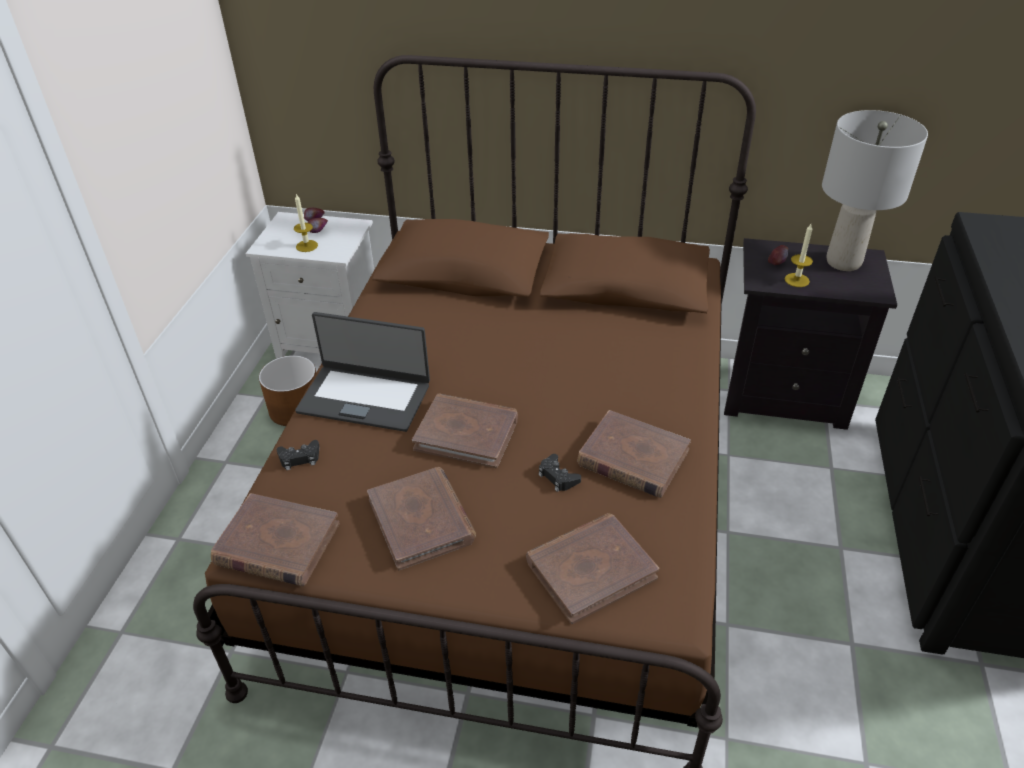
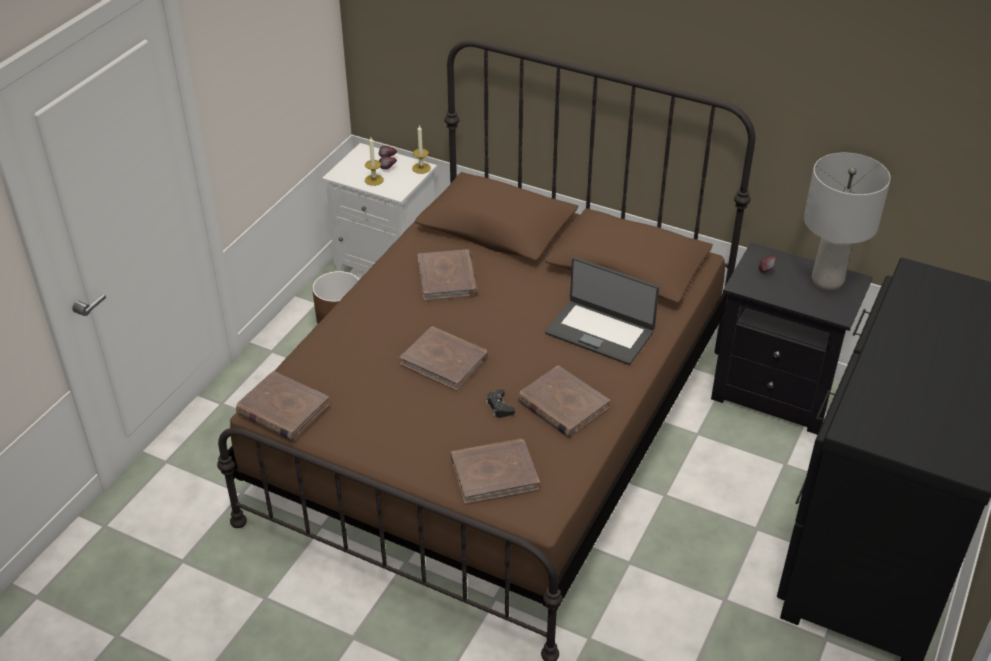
camera: 15 degrees right, 0 degrees up
(299, 458) = (316, 354): black game controller -> none
(365, 397) = (378, 318): laptop -> laptop (600, 331)
(422, 520) = (388, 416): brown book -> brown book (447, 278)
(796, 280) = (774, 289): candle -> candle (421, 168)

